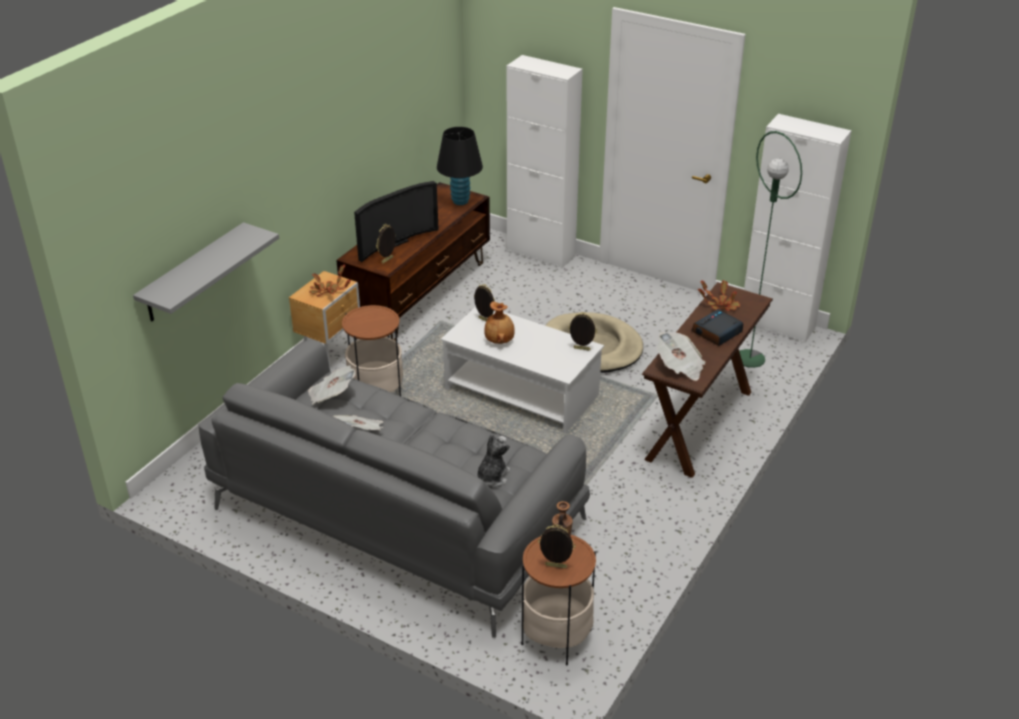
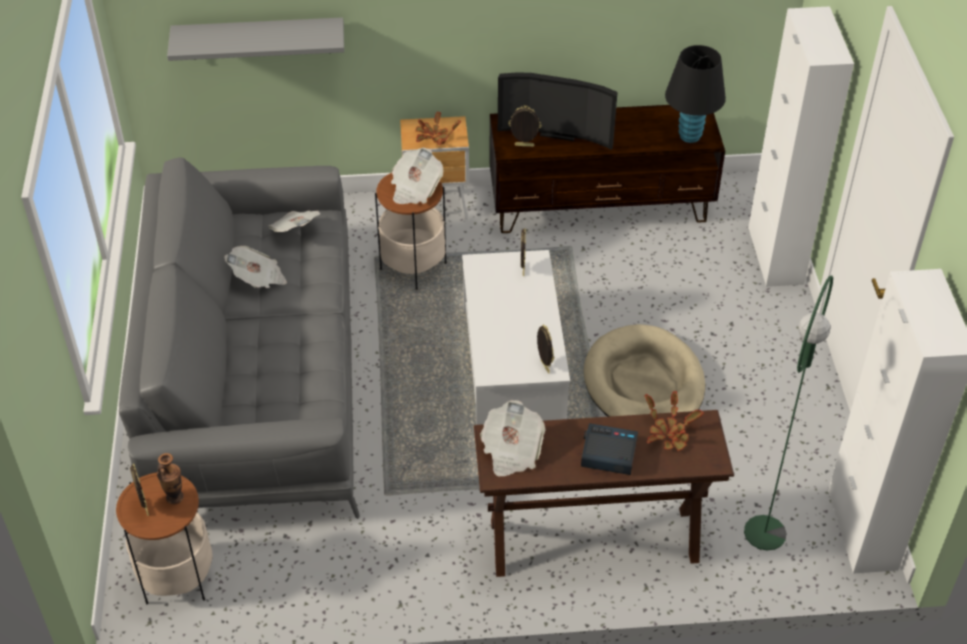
camera: 55 degrees right, 10 degrees up
(372, 318) = (415, 189): none -> newspaper
(492, 477) = (267, 401): plush toy -> none
(500, 341) = (499, 298): brown vase -> none

